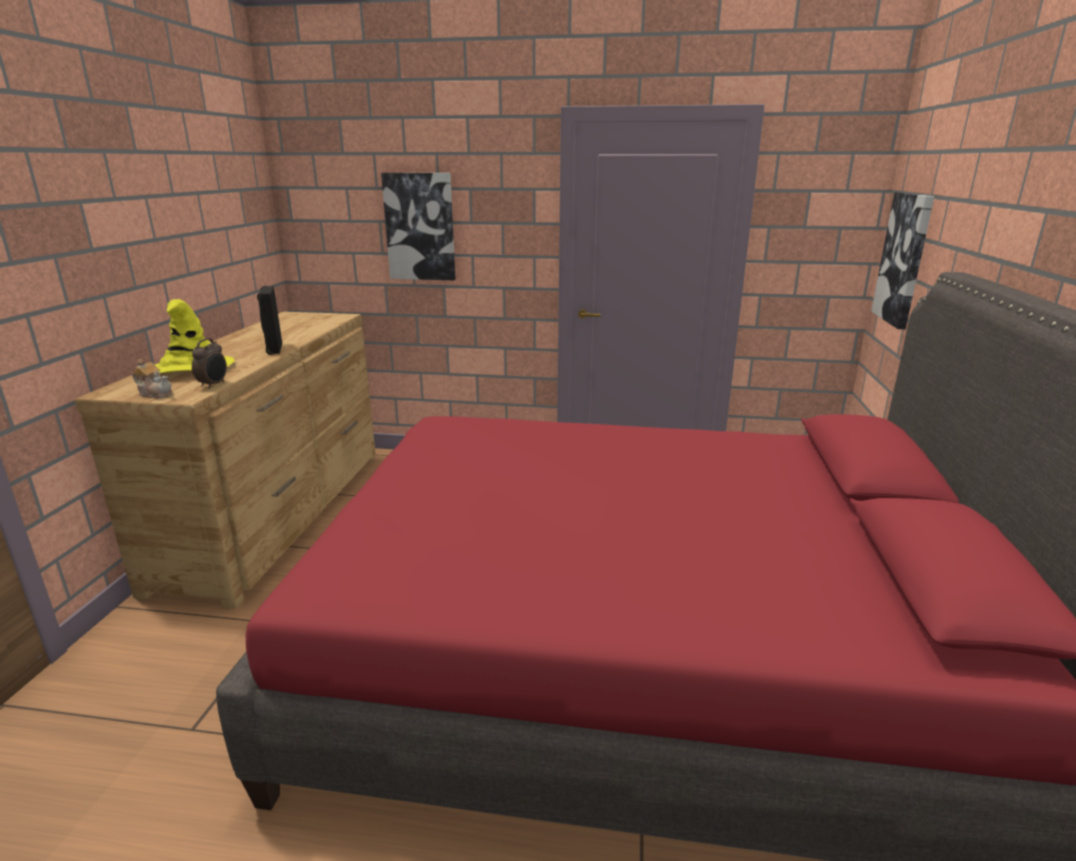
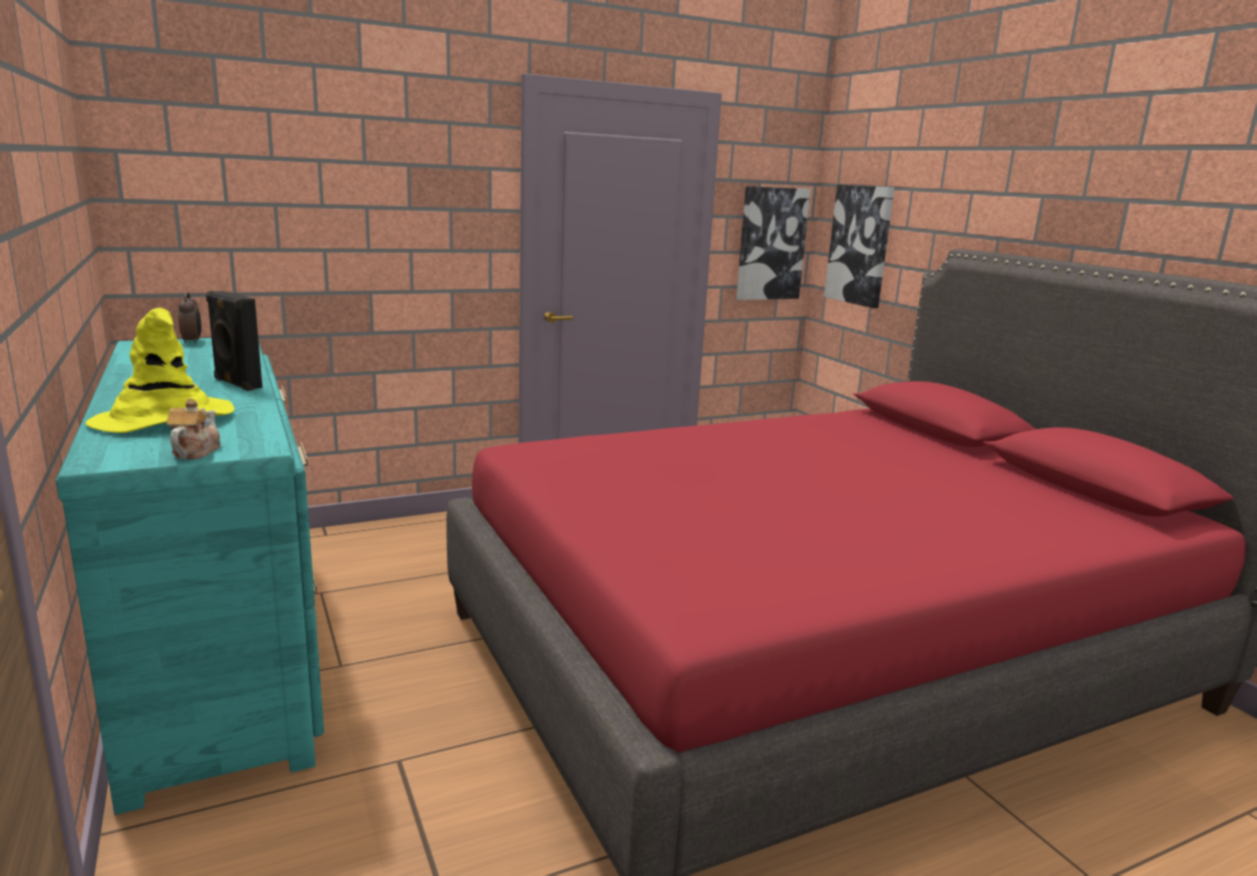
camera: 35 degrees left, 5 degrees down
(155, 394) = (195, 452): teapot -> teapot turned 75 degrees counterclockwise
(214, 385) = (261, 430): alarm clock -> alarm clock (192, 341)
(280, 513) = (219, 642): brown dresser -> turquoise dresser
(420, 227) = (339, 213): picture -> picture (771, 243)

